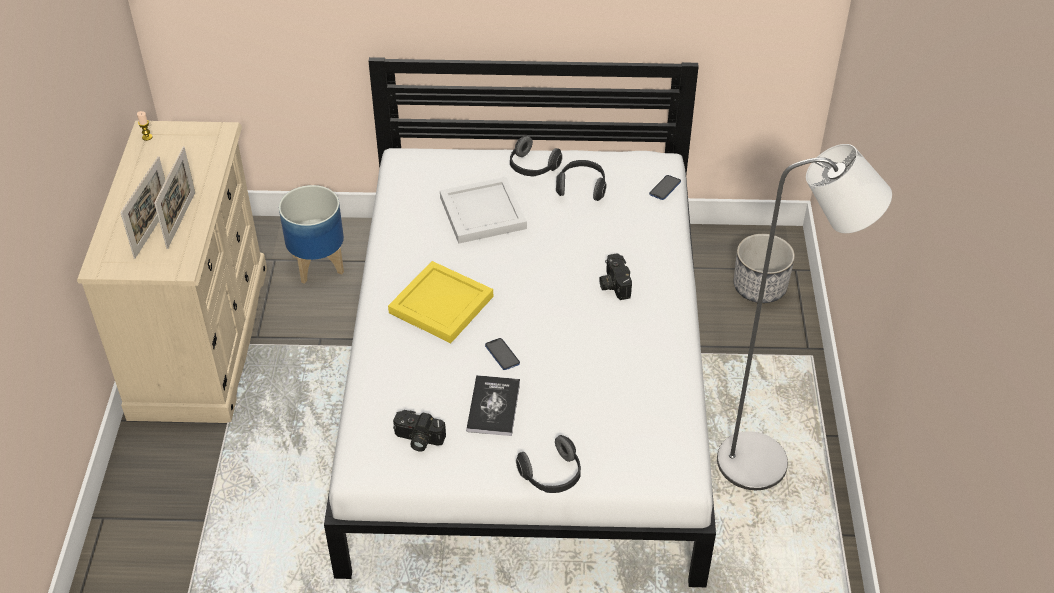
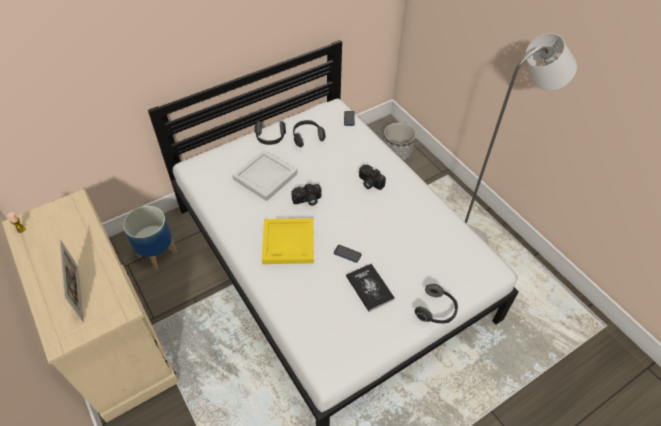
camera: 35 degrees left, 5 degrees up
(181, 220) = (96, 275): picture frame -> none
(418, 439) = (346, 333): camera -> camera (307, 200)

